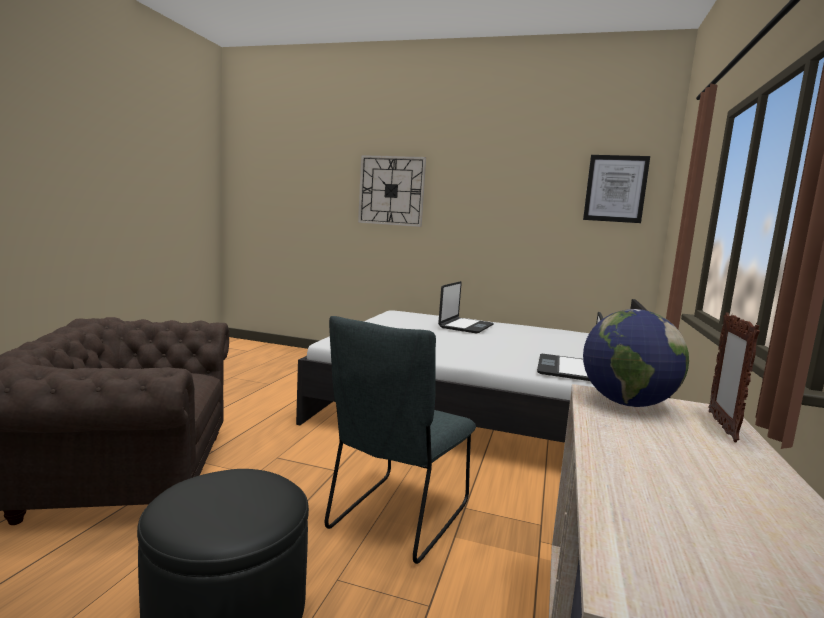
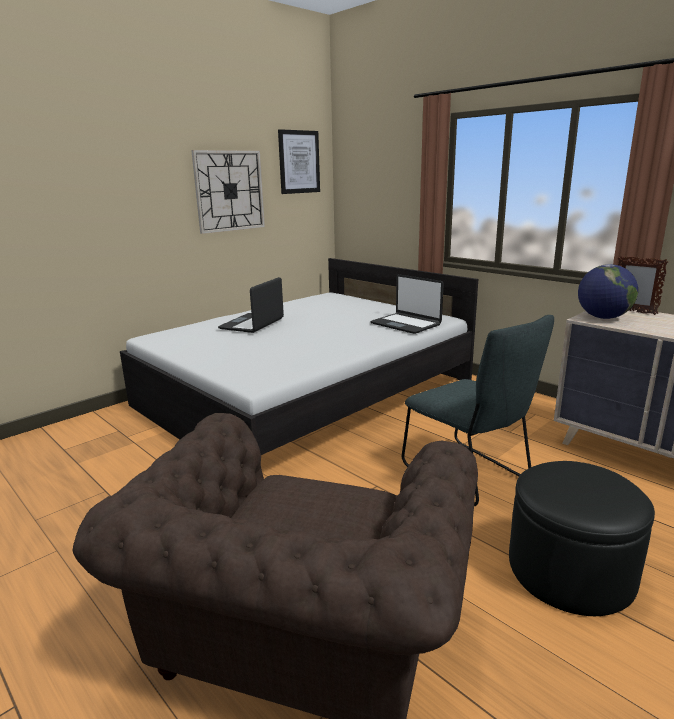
camera: 60 degrees left, 10 degrees up
(391, 191) = (77, 181): wall clock -> wall clock (229, 191)
(465, 326) = (252, 324): laptop -> laptop turned 120 degrees counterclockwise

